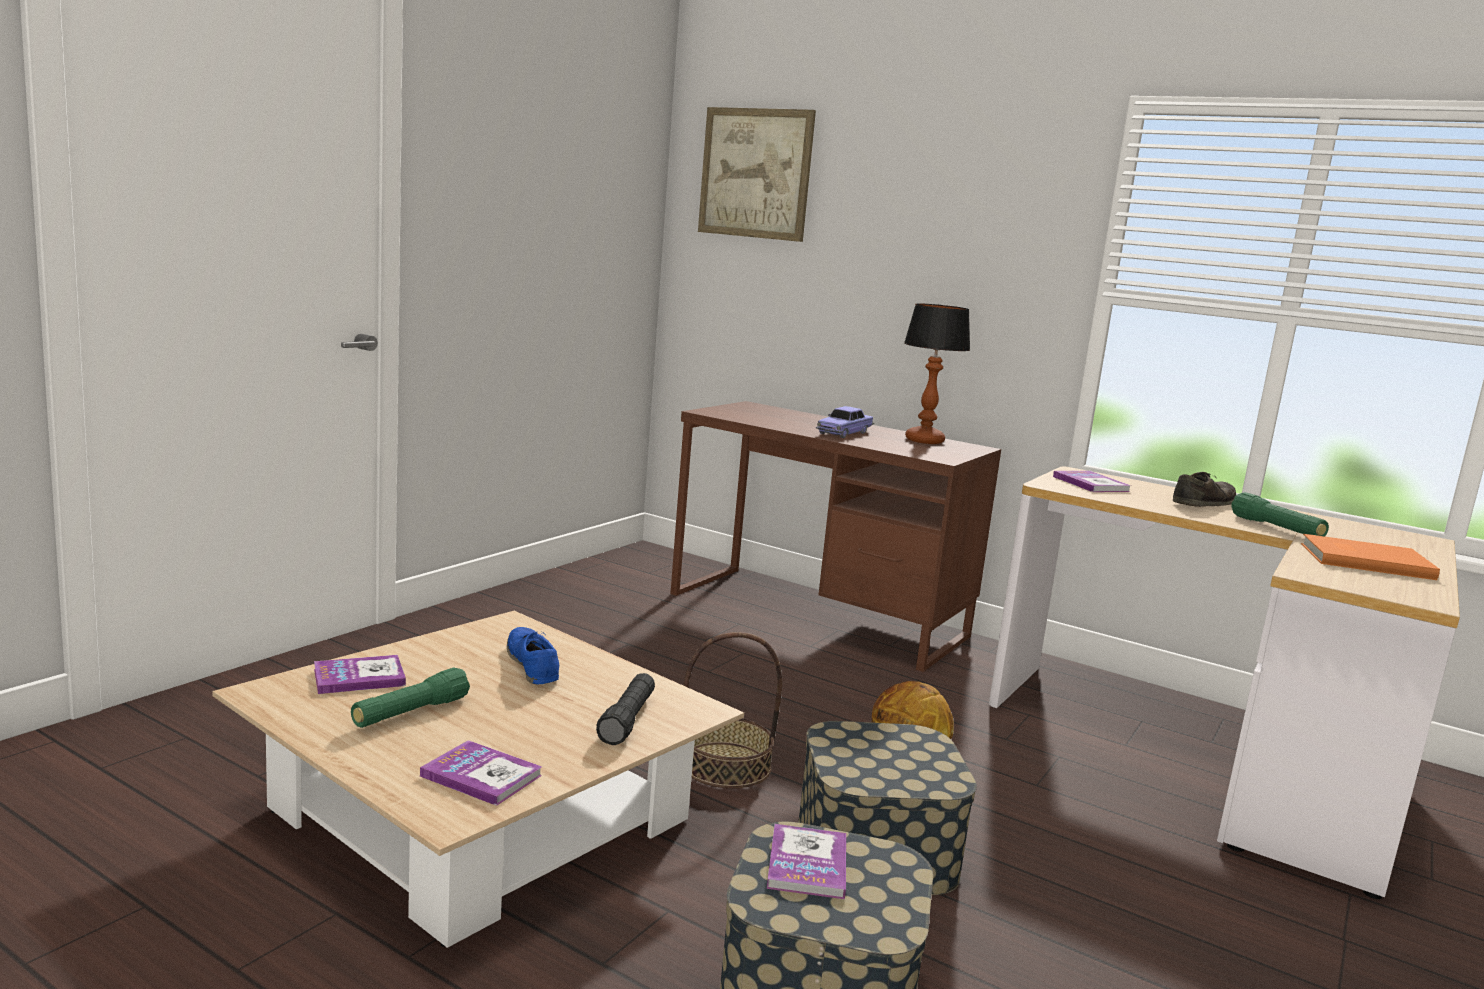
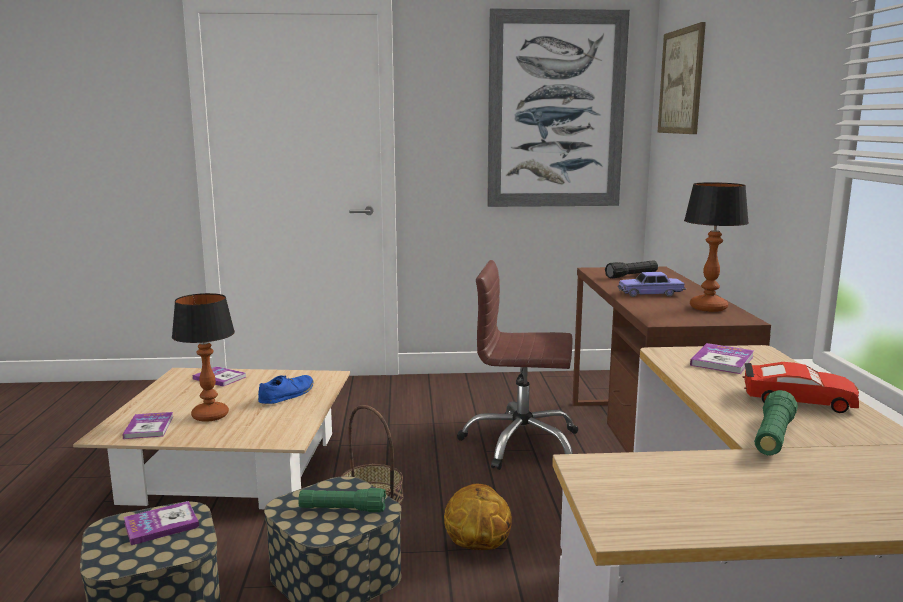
camera: 55 degrees right, 0 degrees up
(410, 713) = (196, 396): green flashlight -> green flashlight (342, 510)
(519, 726) = (210, 416): none -> table lamp
(584, 191) = (556, 110): none -> picture
(627, 720) = (250, 431): black flashlight -> black flashlight (631, 276)
(721, 651) = (521, 444): none -> brown office chair
(1204, 502) = (797, 400): brown shoe -> red toy car
(1363, 560) = (744, 486): orange book -> none

